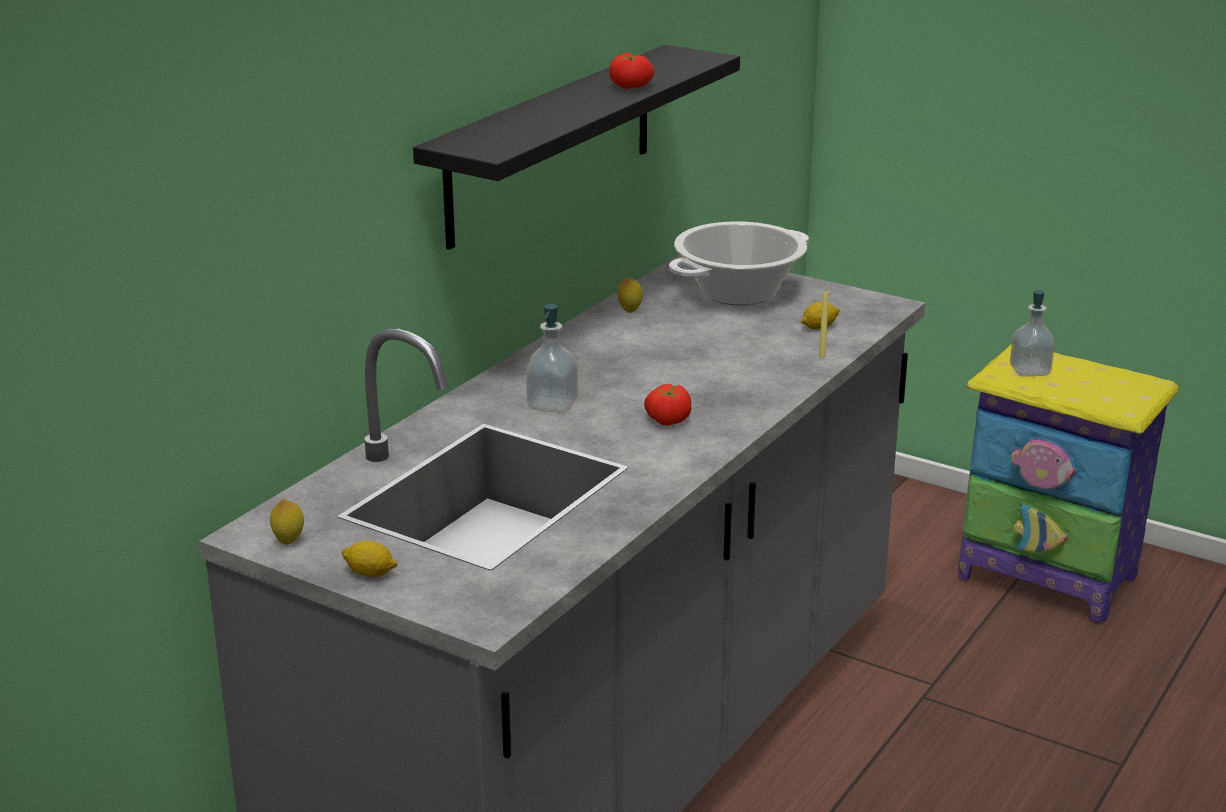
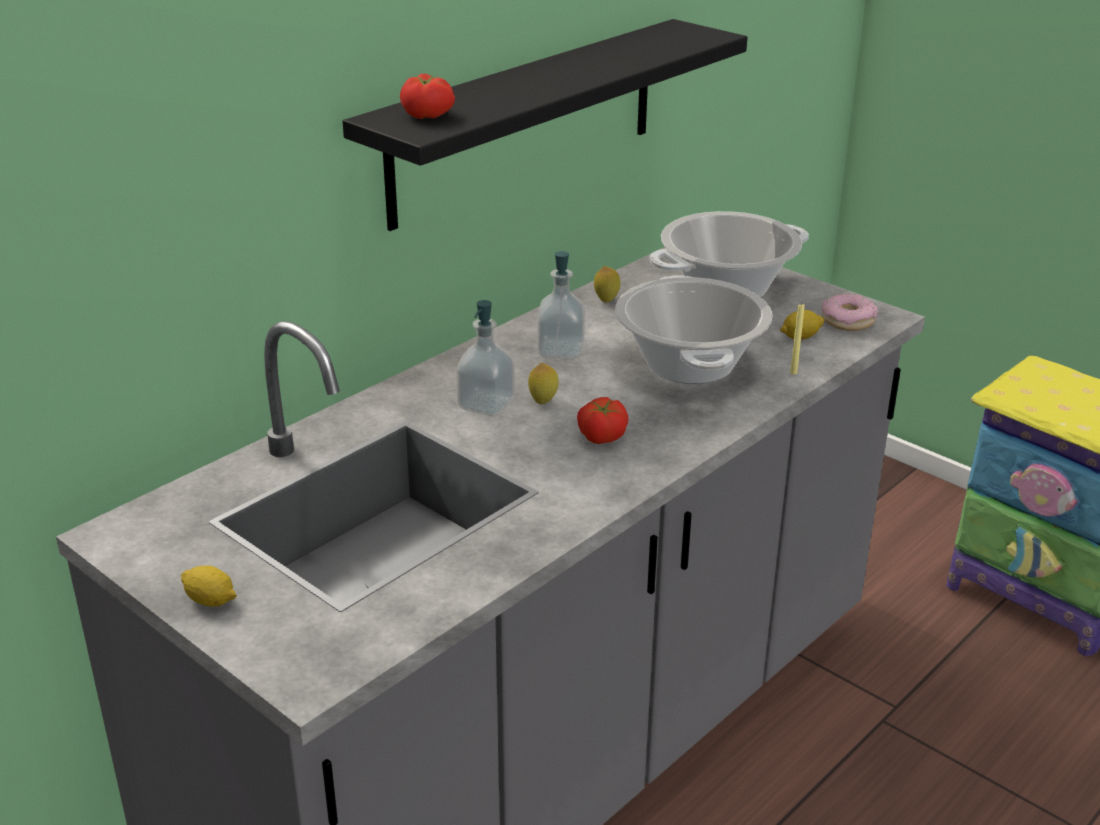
camera: 10 degrees right, 5 degrees up
(289, 541) = (145, 548): lemon -> lemon (543, 401)
(631, 86) = (613, 63): tomato -> tomato (428, 115)
(725, 357) = (689, 364): none -> cooking pot
(857, 311) = (848, 320): none -> donut
(1029, 370) = (1042, 389): soap dispenser -> soap dispenser (560, 351)

